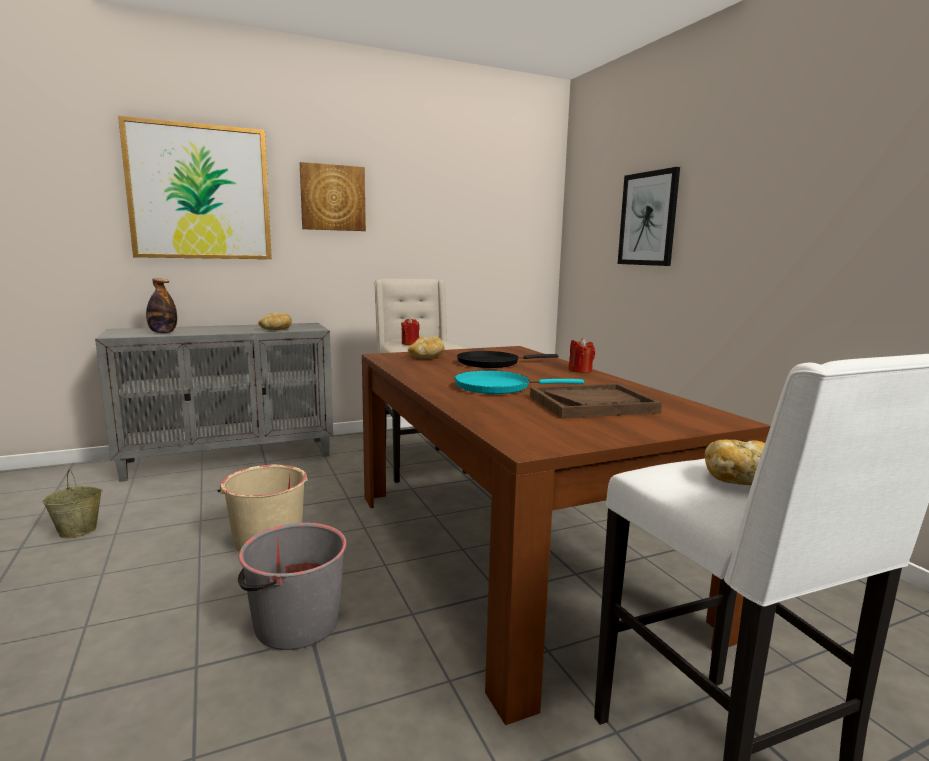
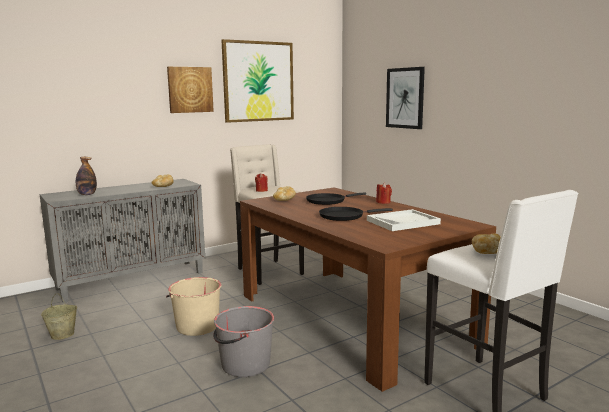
camera: 10 degrees left, 0 degrees up
(200, 192) = (100, 92): picture -> picture (258, 81)
(497, 387) = (344, 216): turquoise frying pan -> black frying pan
(592, 404) = (403, 222): brown tray -> white tray

